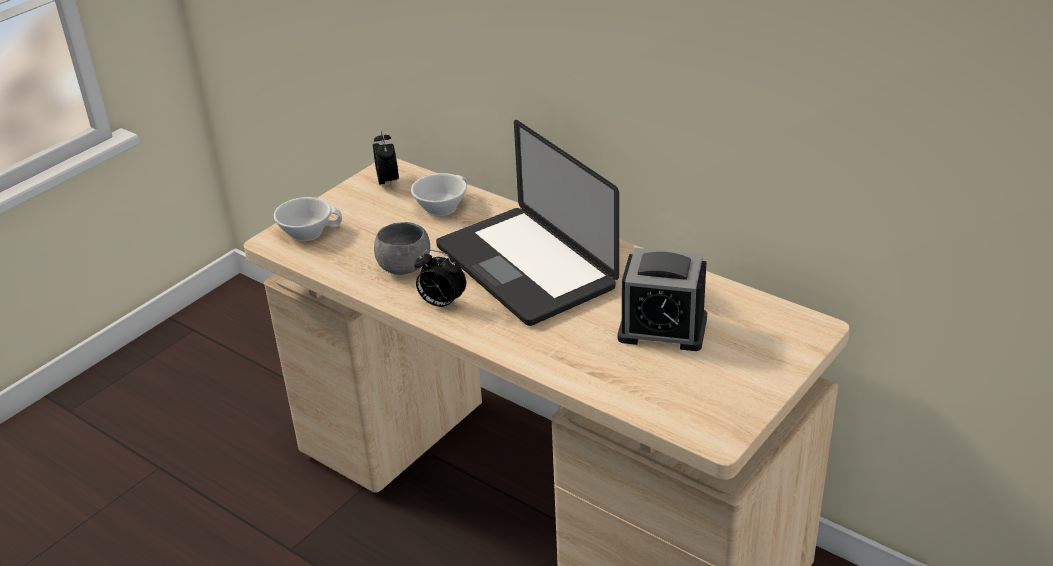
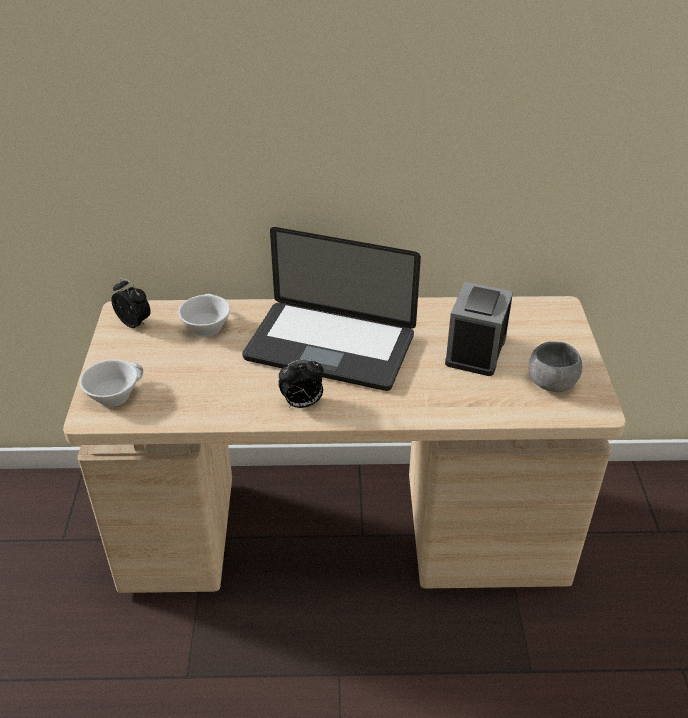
camera: 40 degrees left, 5 degrees up
(404, 267) = (236, 388): grey bowl -> grey bowl (551, 382)
(662, 328) = (476, 350): alarm clock -> alarm clock turned 135 degrees clockwise

